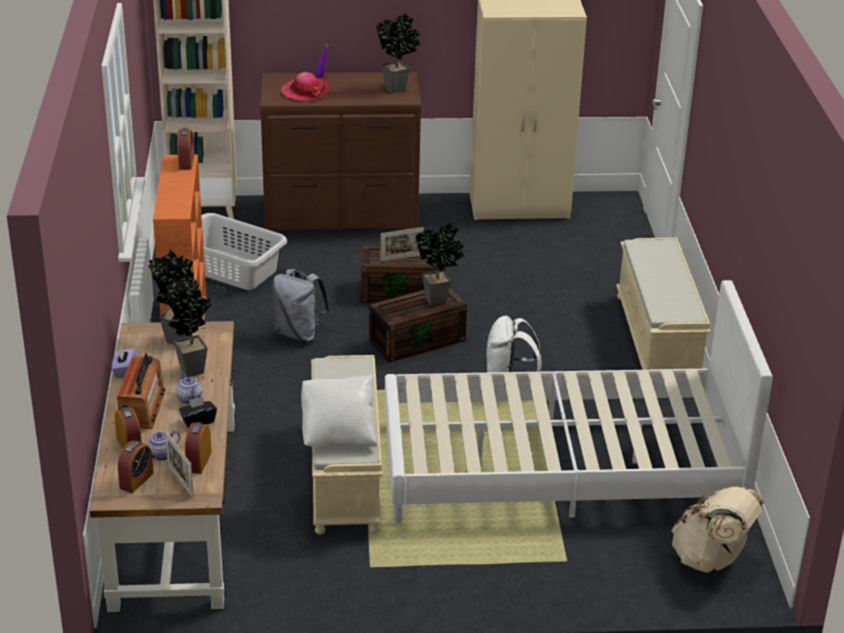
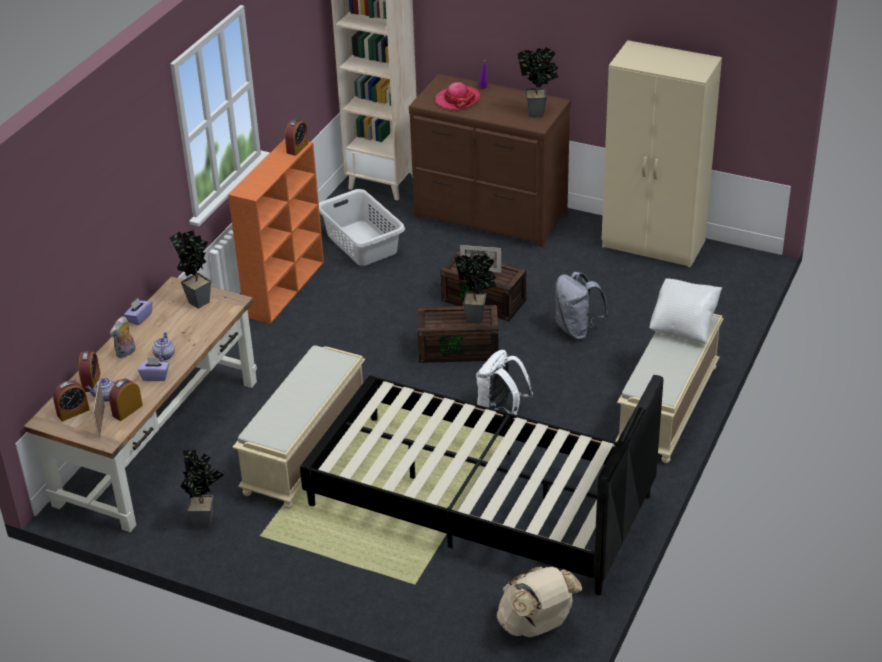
camera: 30 degrees right, 5 degrees up
(142, 408) = (126, 353): radio -> plush toy
(193, 367) = (189, 329): potted plant -> potted plant (206, 520)
(198, 421) = (155, 376): black tissue box -> purple tissue box
(299, 333) = (369, 316): grey backpack -> grey backpack (577, 330)
(339, 433) = (276, 417): white pillow -> white pillow (683, 327)
(560, 468) = (479, 501): white bed -> black bed

